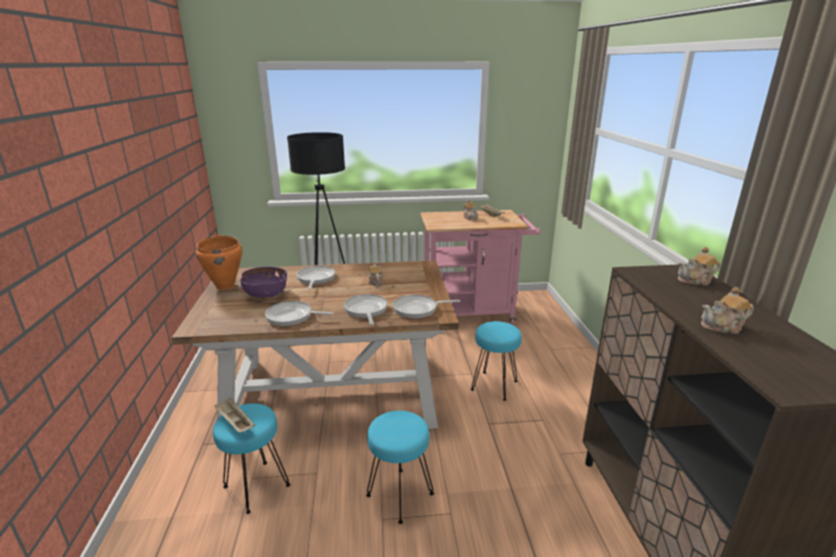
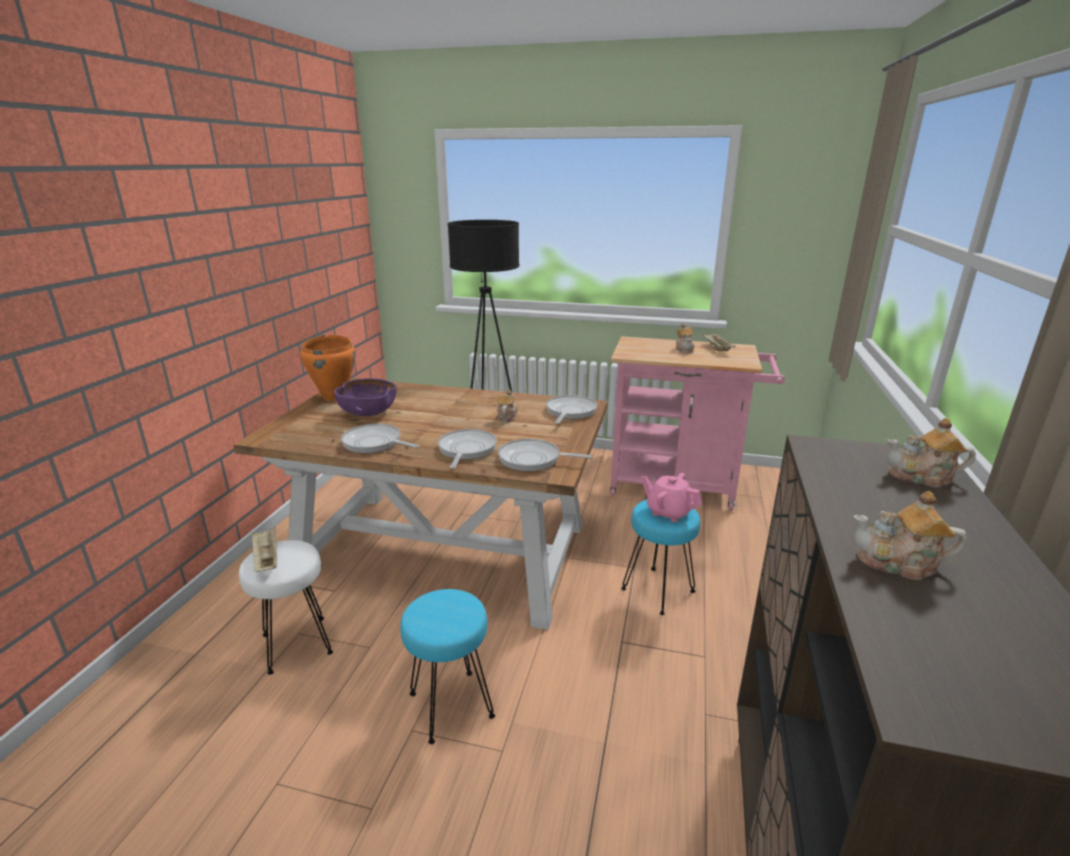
camera: 20 degrees right, 0 degrees up
(256, 487) = (296, 644): turquoise stool -> white stool
(315, 279) = (438, 403): frying pan -> frying pan (570, 412)
(500, 330) = (668, 512): none -> pink teapot

